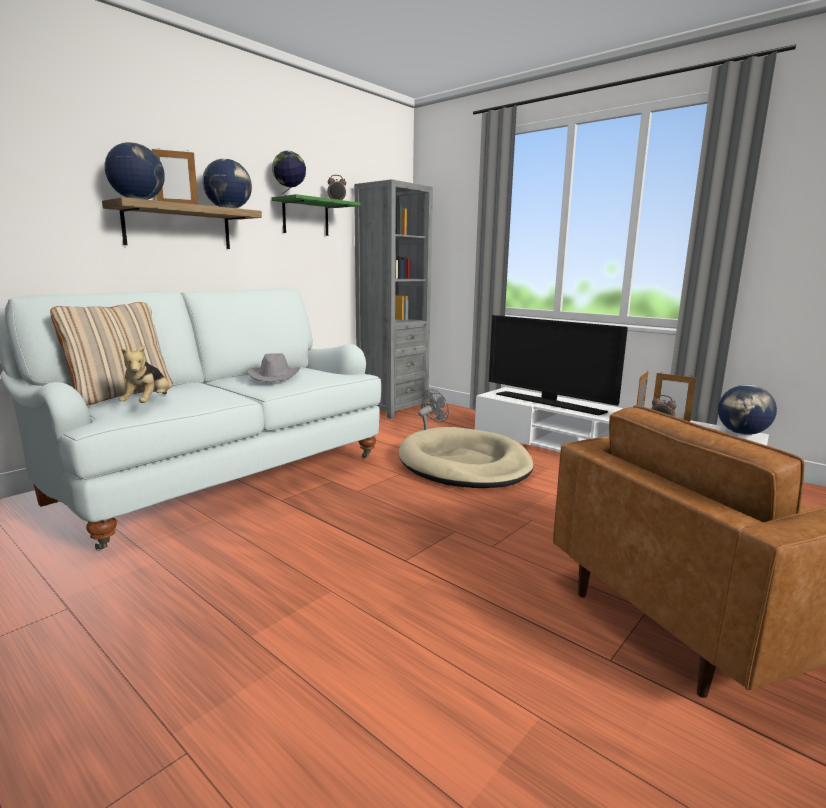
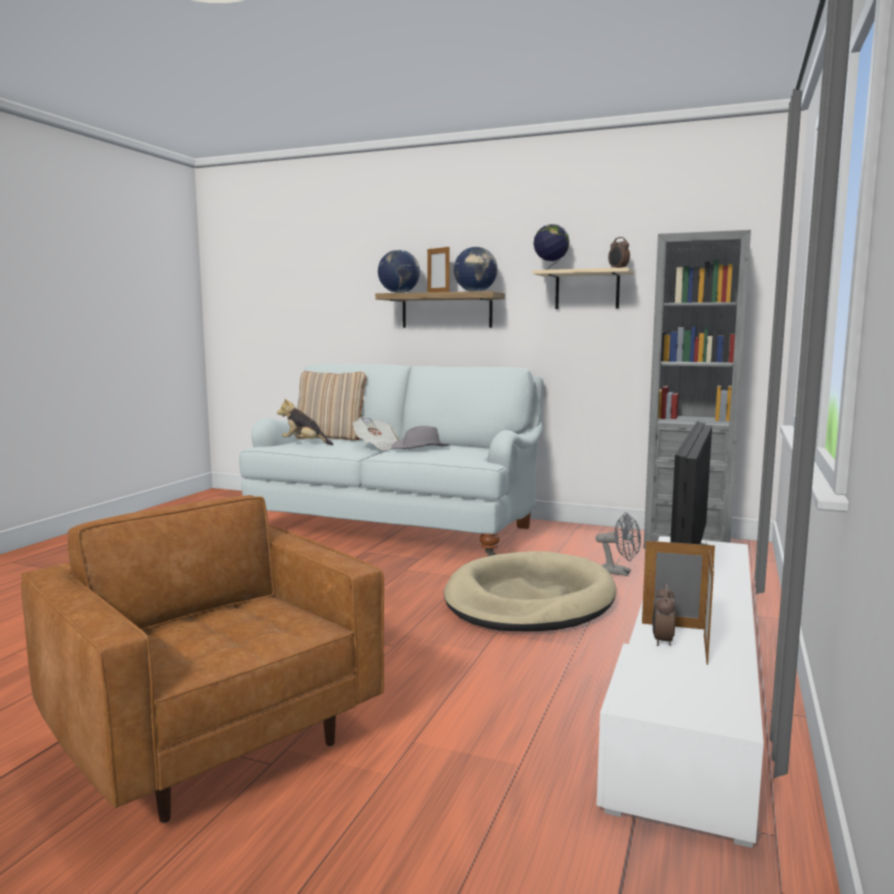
camera: 70 degrees right, 5 degrees down
(148, 404) = (305, 443): plush toy -> plush toy turned 45 degrees clockwise
(221, 387) = (377, 446): none -> newspaper
(305, 217) = (587, 290): green shelf -> beige shelf
(742, 433) = (720, 711): globe -> none

